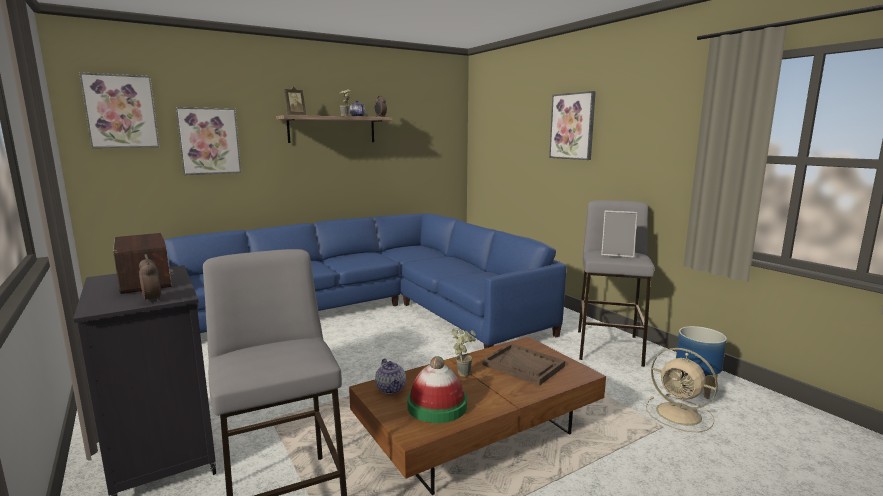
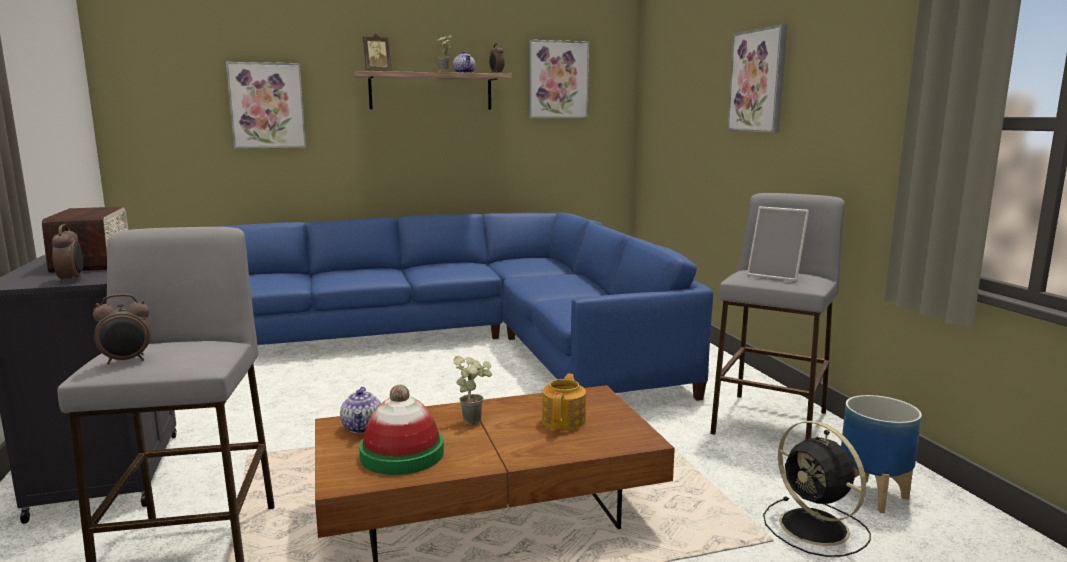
camera: 15 degrees right, 0 degrees up
(121, 111) = (162, 68): picture -> picture (558, 80)
(256, 365) = (127, 361): none -> alarm clock
(523, 365) = (564, 421): brown tray -> teapot
(680, 414) = (816, 528): beige fan -> black fan

